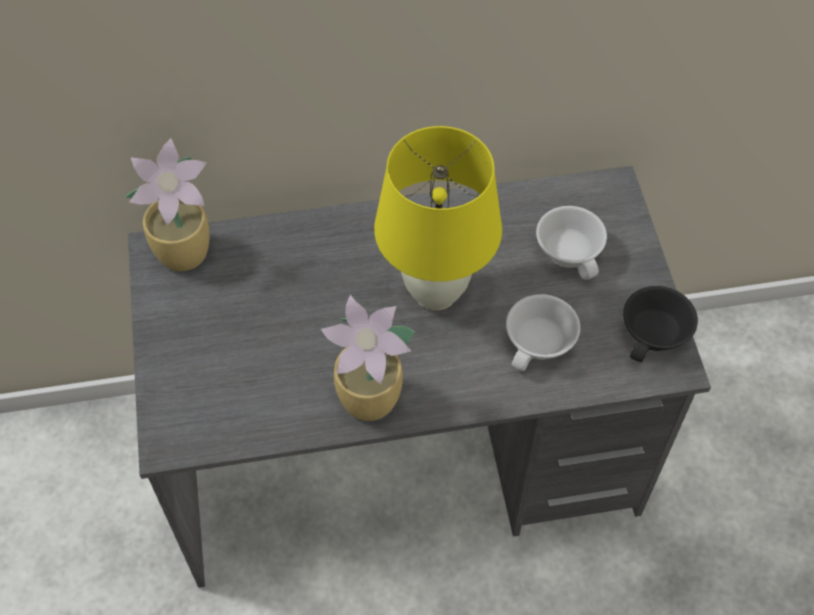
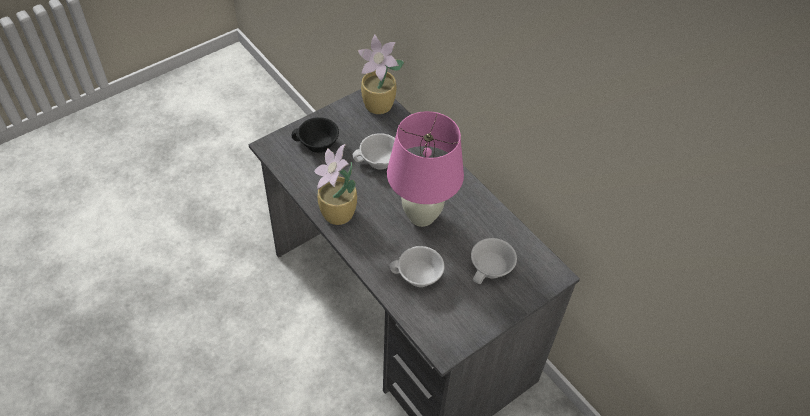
camera: 60 degrees right, 5 degrees down
(299, 302) = (378, 161): none -> white cup
(436, 293) = (421, 216): yellow table lamp -> pink table lamp
(656, 336) = (460, 333): black cup -> black cup (317, 145)

